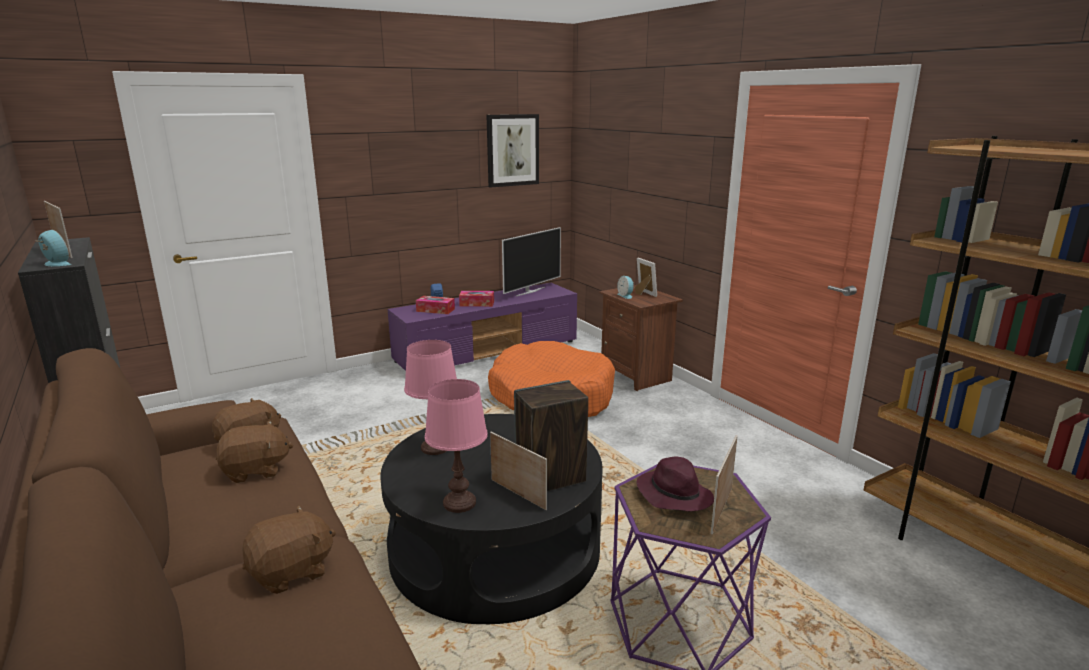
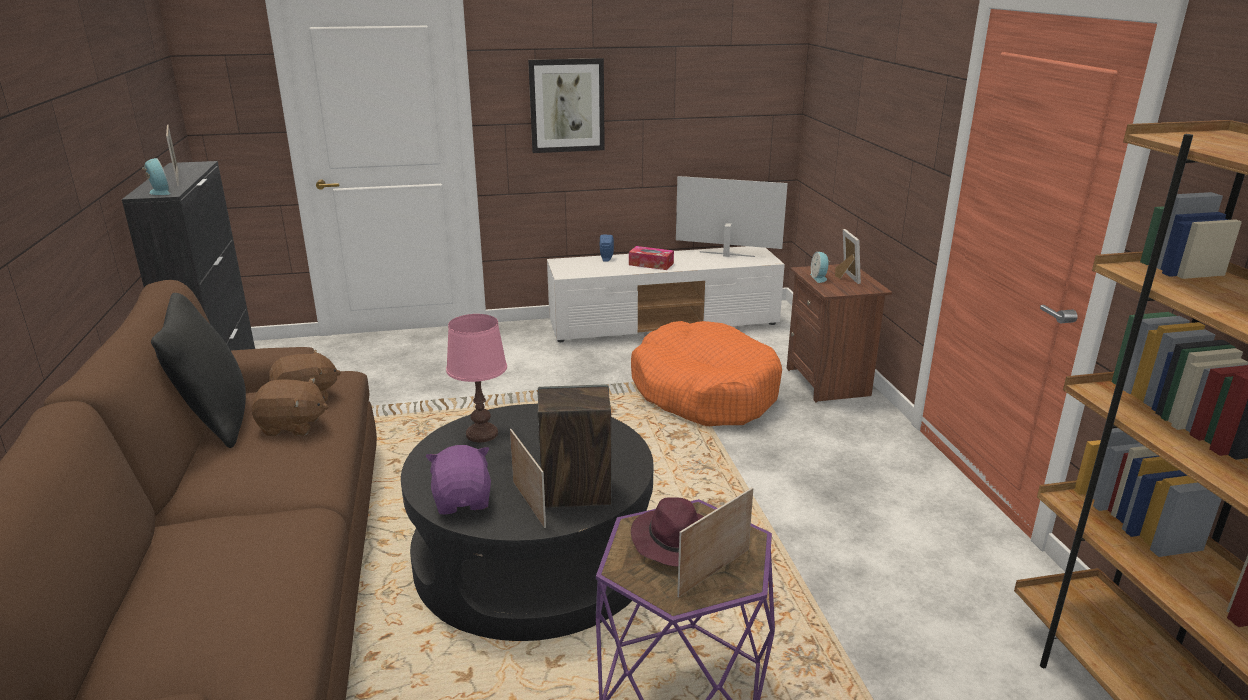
camera: 20 degrees right, 5 degrees up
(168, 480) = (215, 421): none -> black pillow
(292, 572) = (259, 535): brown plush toy -> none
(435, 310) = (598, 267): tissue box -> none
(459, 503) = (463, 501): pink table lamp -> purple plush toy
(488, 351) = (664, 323): purple tv stand -> white tv stand
(512, 150) = (720, 73): picture -> picture (567, 105)
(530, 291) = (726, 255): television -> television turned 135 degrees counterclockwise

